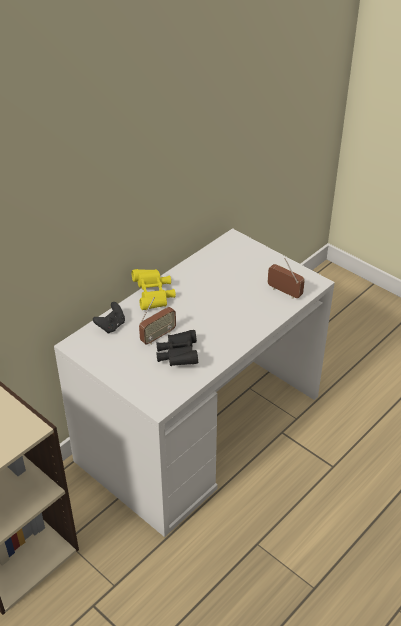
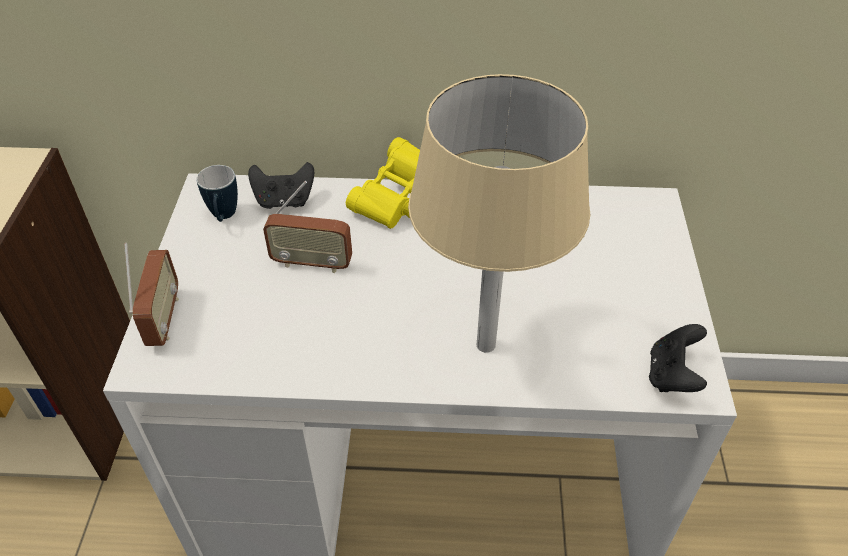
camera: 50 degrees right, 5 degrees up
(99, 348) = (224, 217): none -> mug
(178, 356) = (287, 315): black binoculars -> none
(249, 315) = (486, 345): none -> beige table lamp
(284, 292) = (607, 355): radio -> radio (163, 319)
(307, 284) = (672, 375): none -> black game controller

